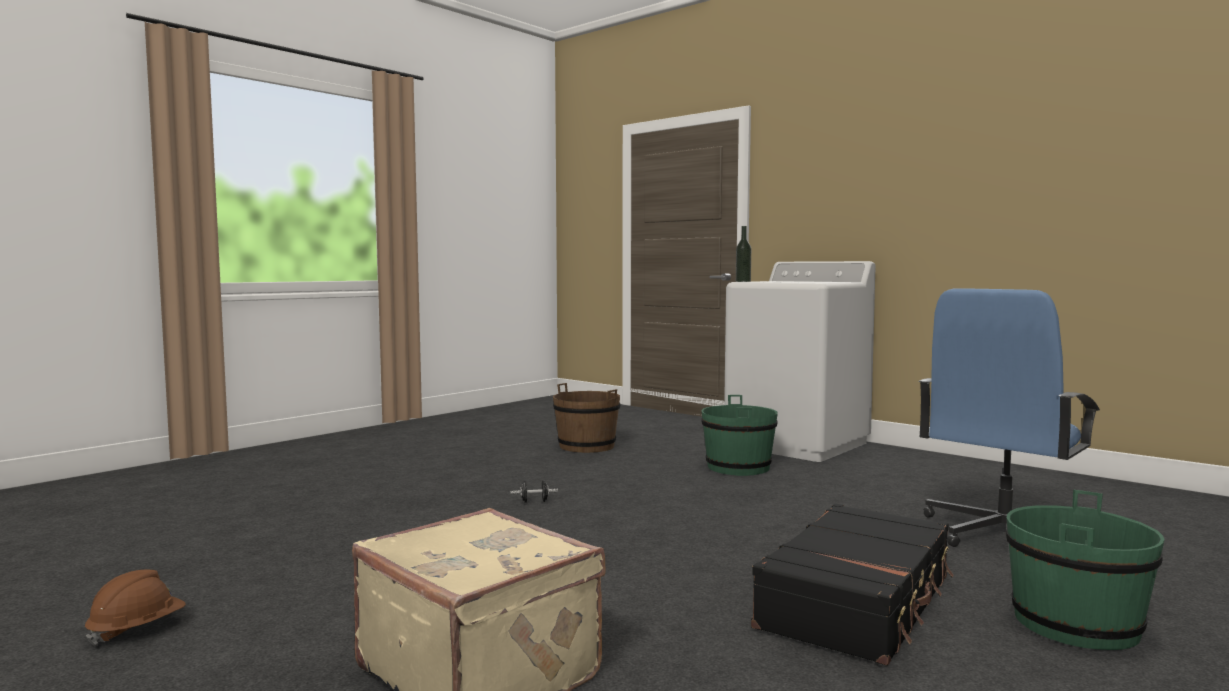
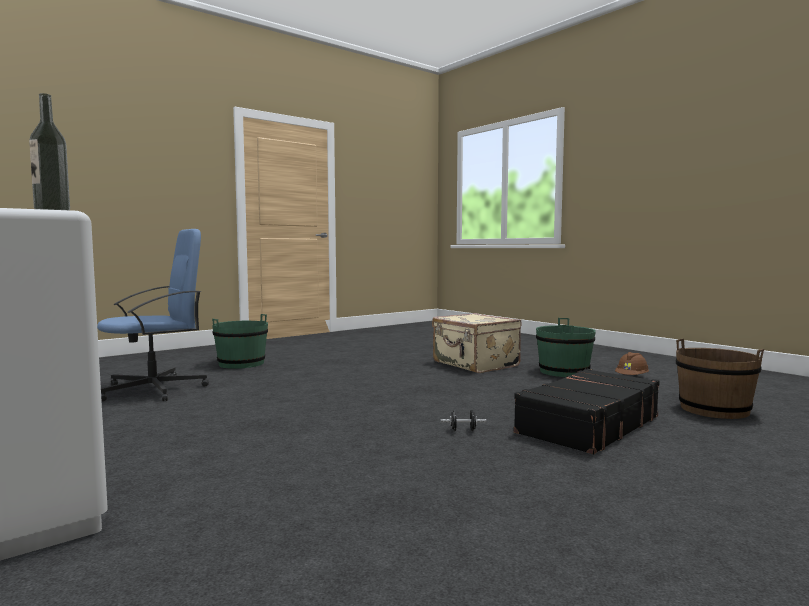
camera: 170 degrees left, 0 degrees up
(586, 446) = (366, 553): brown bucket -> brown bucket (714, 410)
(738, 467) = (196, 466): green bucket -> green bucket (564, 372)
(858, 602) = (311, 371): black suitcase -> black suitcase (587, 425)

